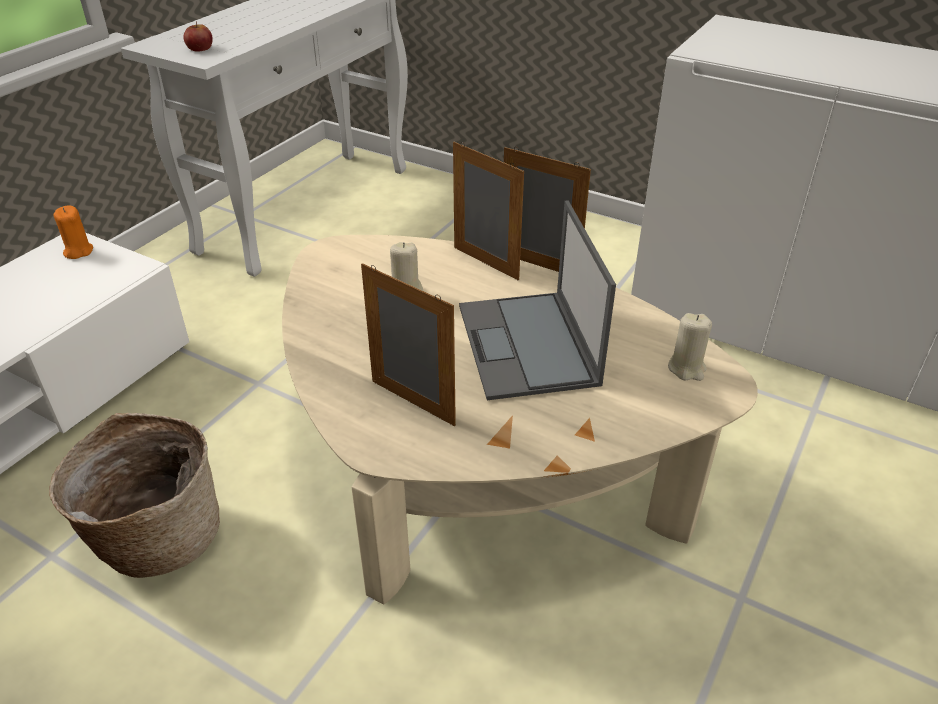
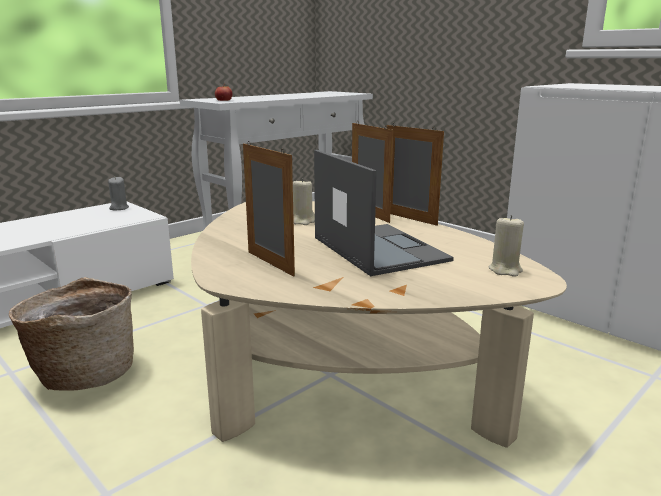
camera: 15 degrees right, 20 degrees down
(78, 251) = (119, 208): orange candle -> grey candle
(528, 345) = (377, 248): laptop -> laptop turned 150 degrees clockwise

